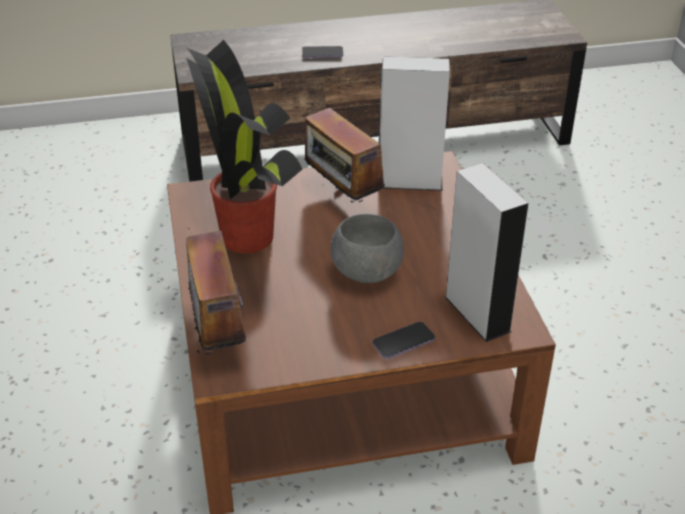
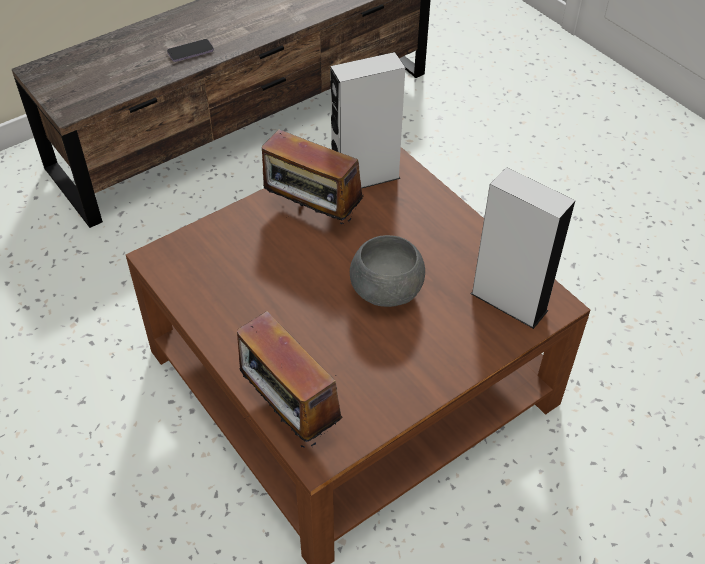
camera: 25 degrees left, 10 degrees up
(246, 235) = (245, 288): potted plant -> none
(403, 342) = (464, 355): phone -> none

